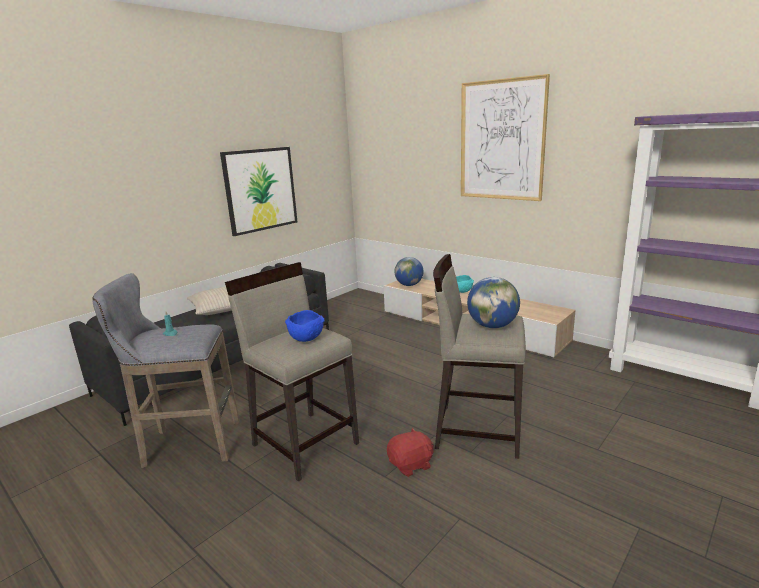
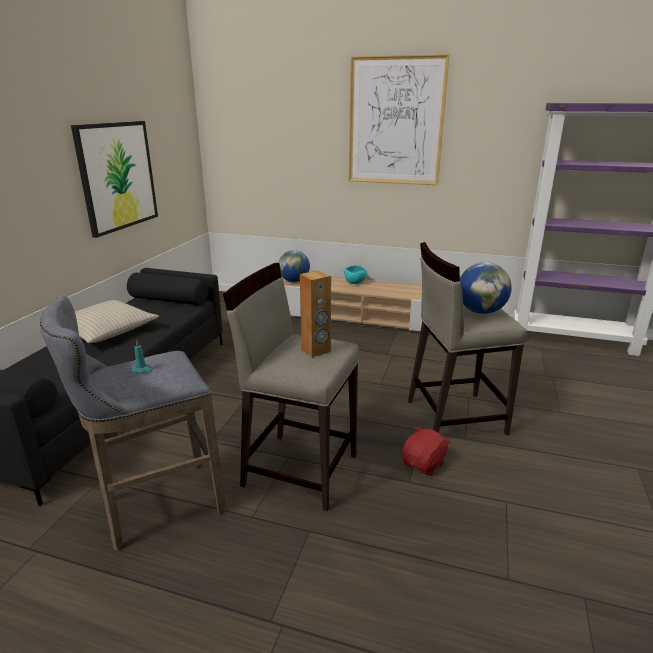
camera: 25 degrees left, 5 degrees up
(307, 339) = (316, 351): blue bowl -> brown speaker

